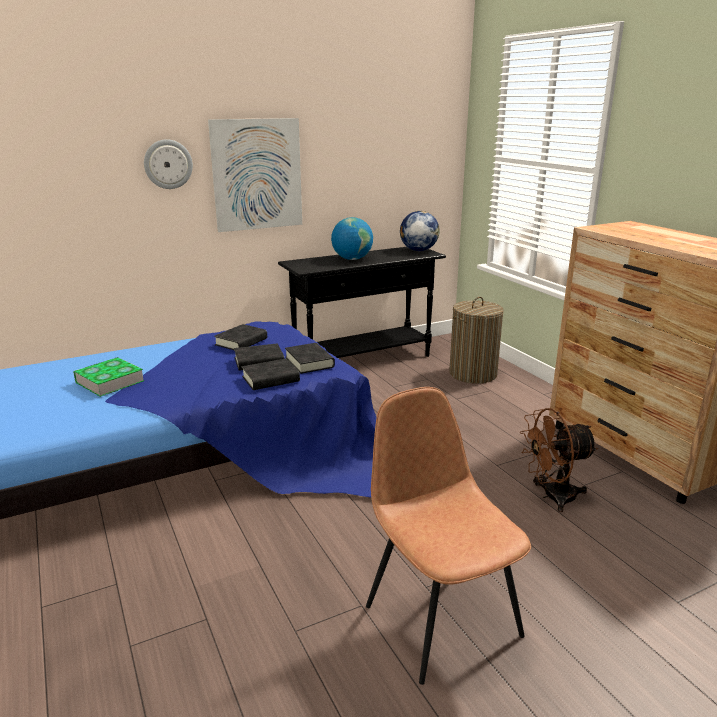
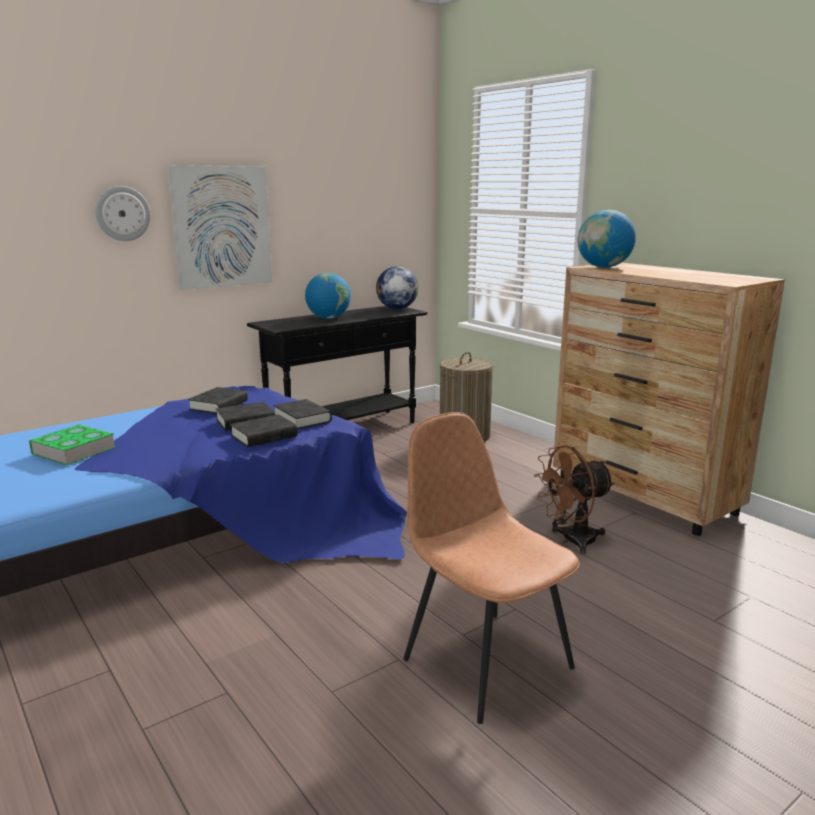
camera: 10 degrees left, 5 degrees down
(612, 229) = (604, 267): none -> globe

